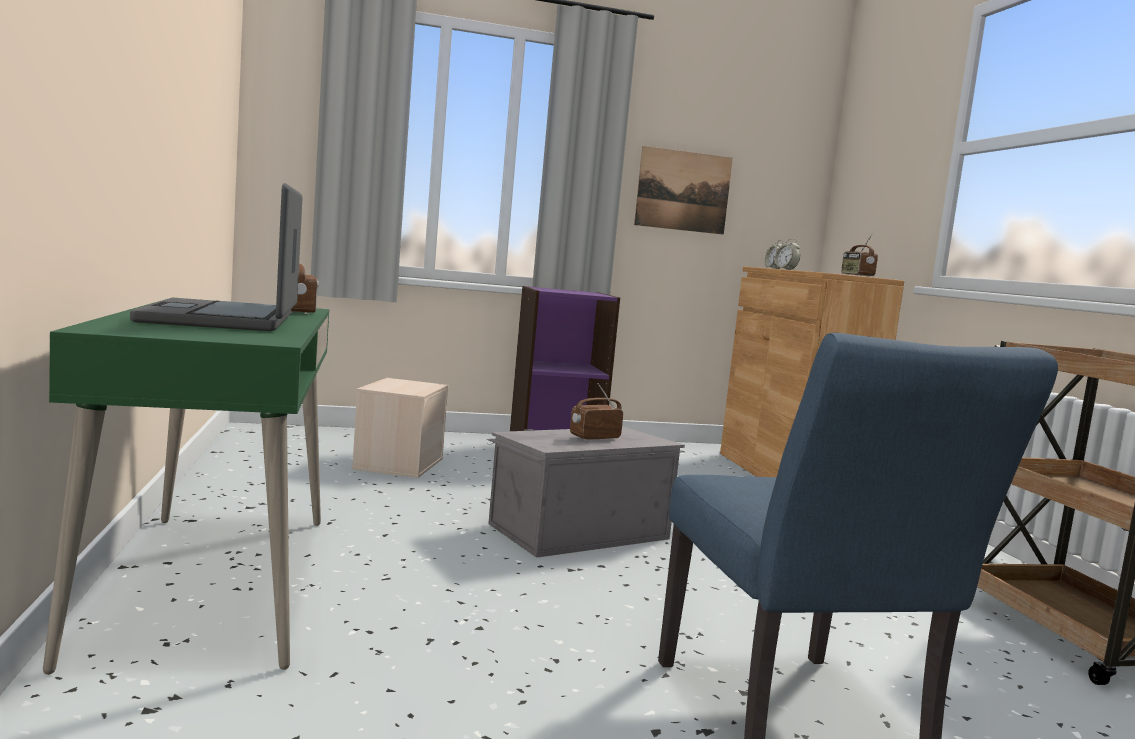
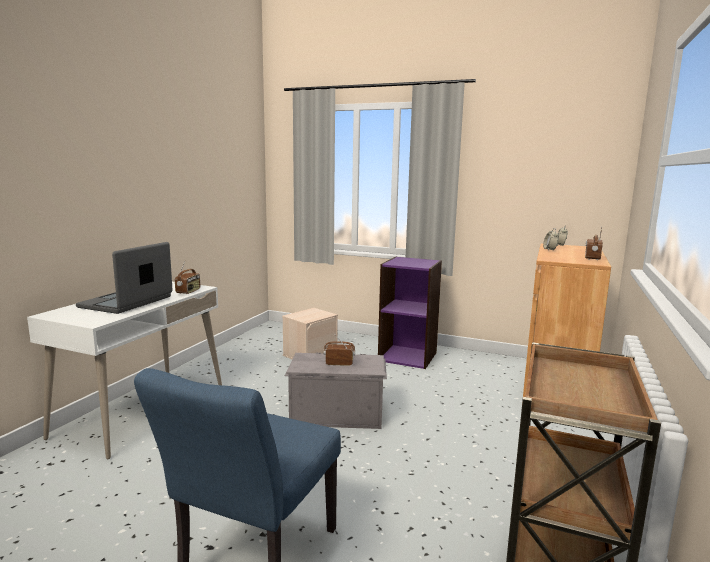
camera: 35 degrees right, 5 degrees up
(212, 582) = (142, 410): green desk -> white desk
(683, 191) = (508, 190): picture -> none

